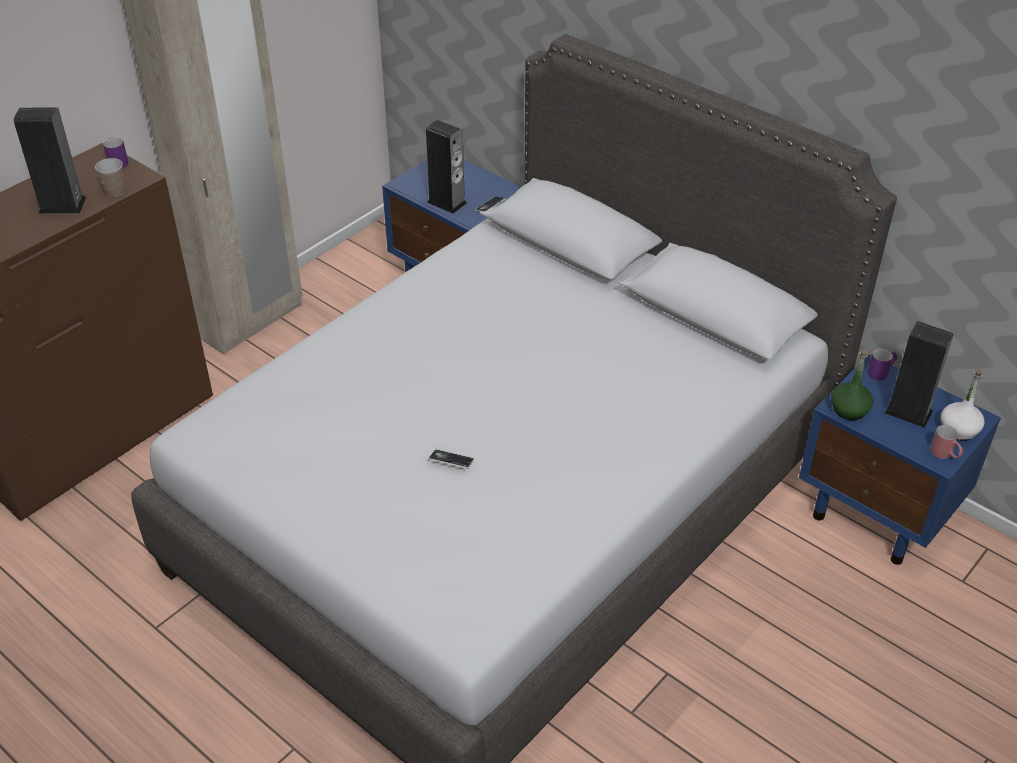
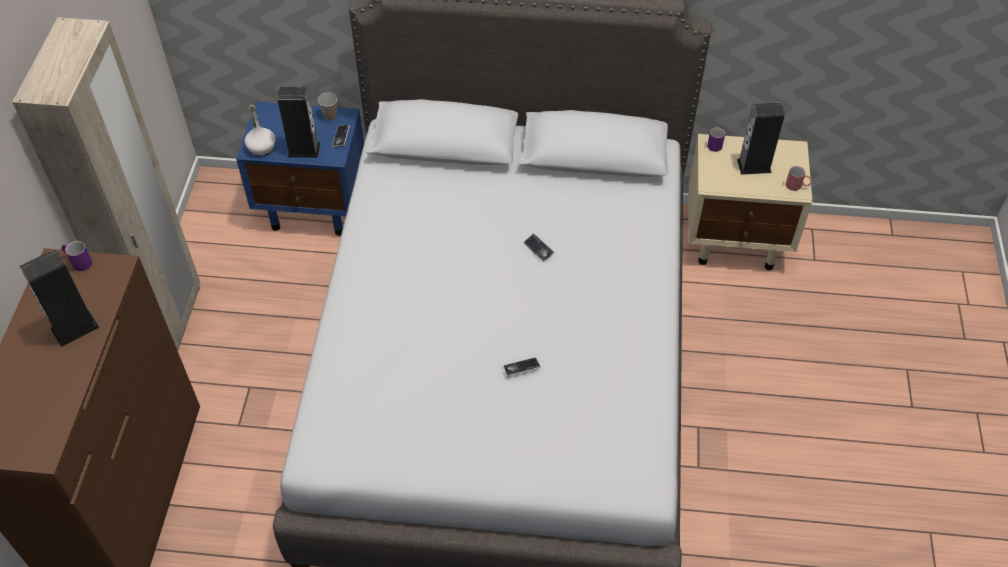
camera: 35 degrees left, 10 degrees up
(115, 191) = (109, 291): cup -> cup (330, 116)
(572, 368) = (538, 249): none -> phone
(849, 410) = (719, 183): green bottle -> none
(878, 515) = (736, 240): blue nightstand -> beige nightstand
(959, 430) = (791, 164): white bottle -> white bottle (262, 148)

